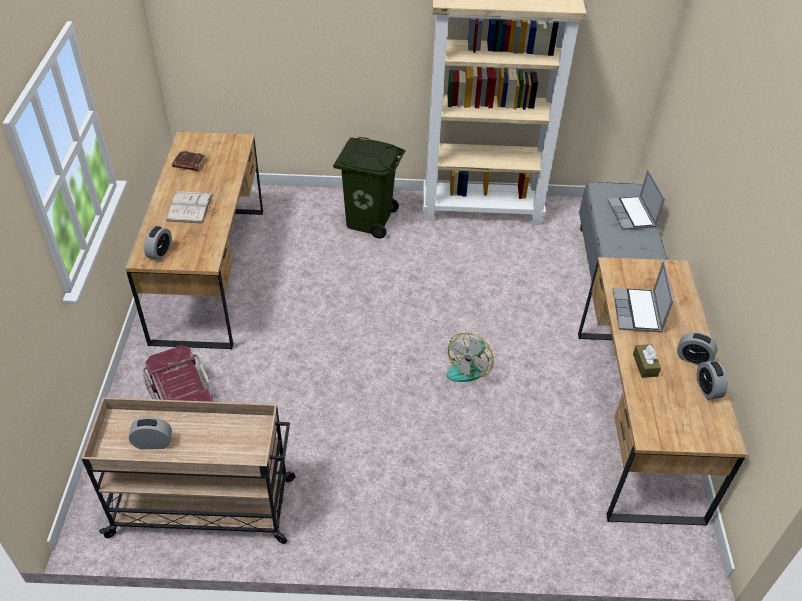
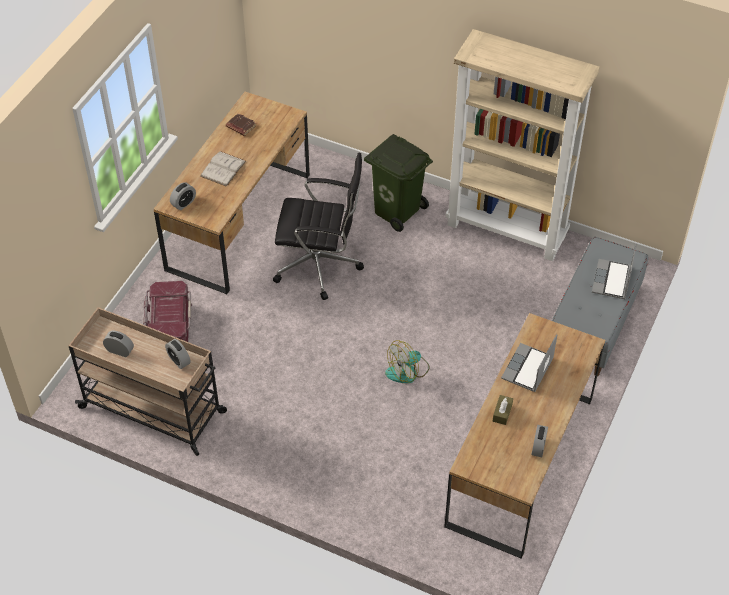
camera: 25 degrees right, 5 degrees up
(319, 291) = (320, 265): none -> black office chair
(693, 358) = (545, 421): alarm clock -> alarm clock (179, 360)

